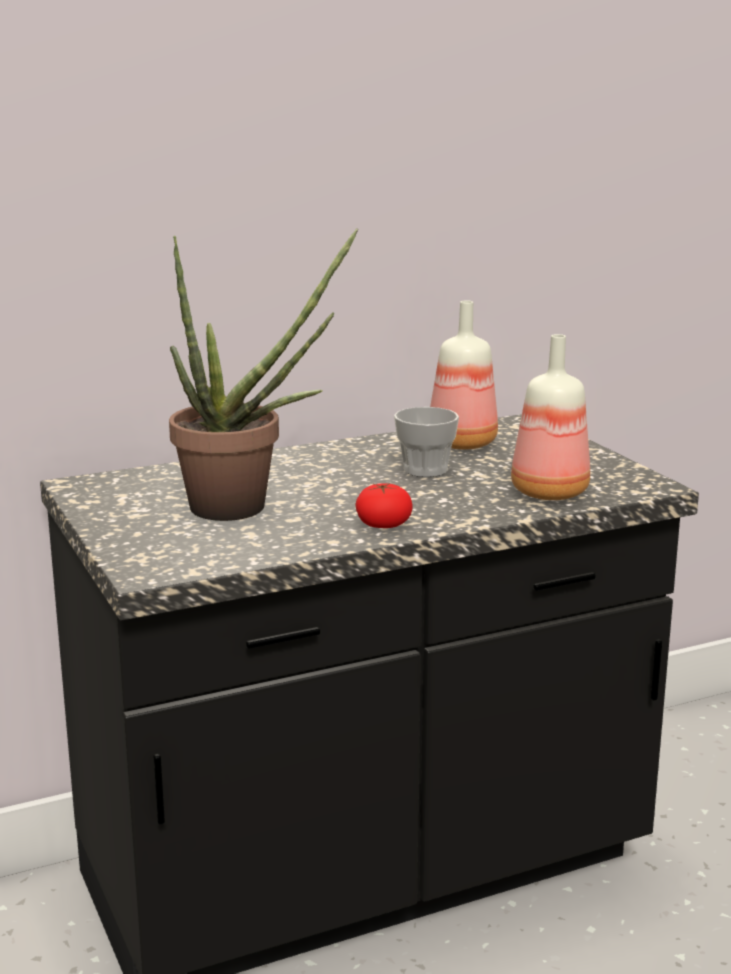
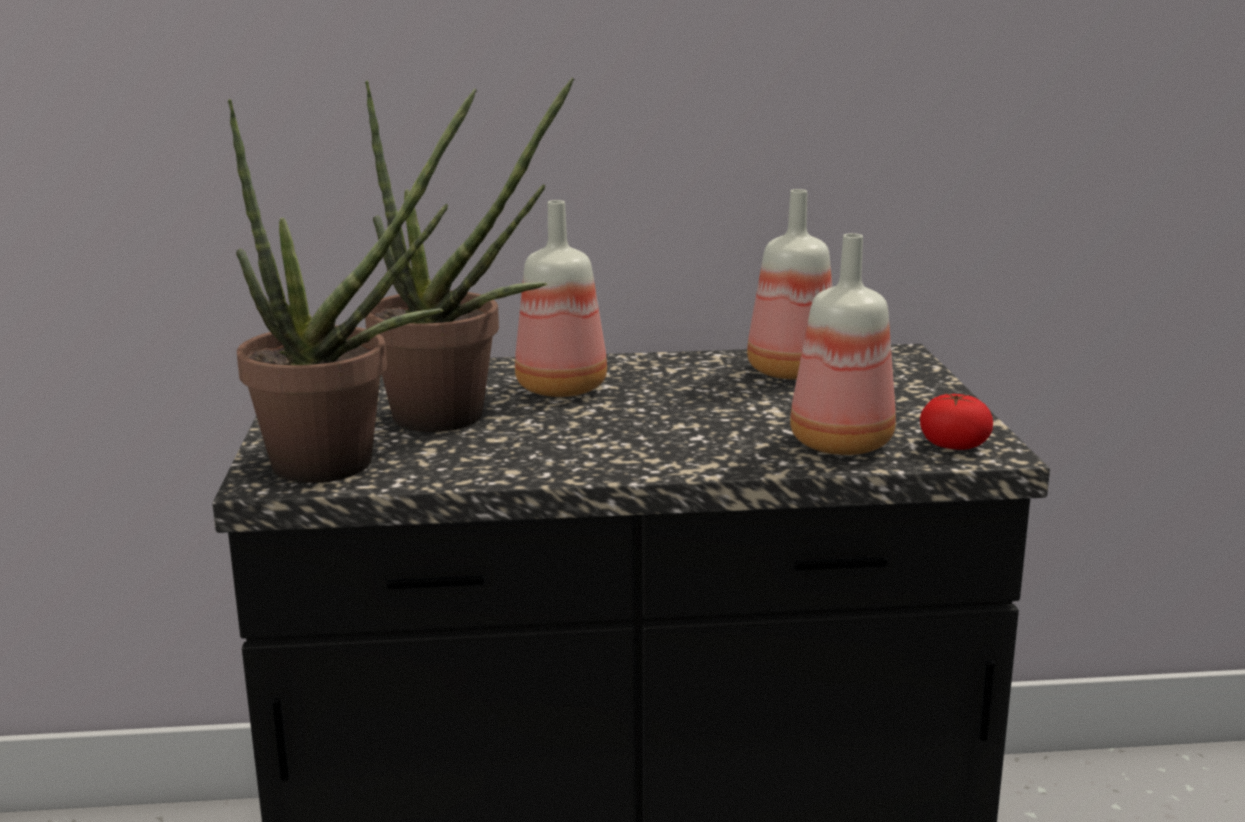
camera: 20 degrees right, 0 degrees up
(196, 553) = (345, 465): none -> potted plant
(304, 474) = (564, 388): none -> bottle
(383, 525) = (592, 459): tomato -> tomato (953, 445)
(425, 470) = (713, 398): cup -> none

